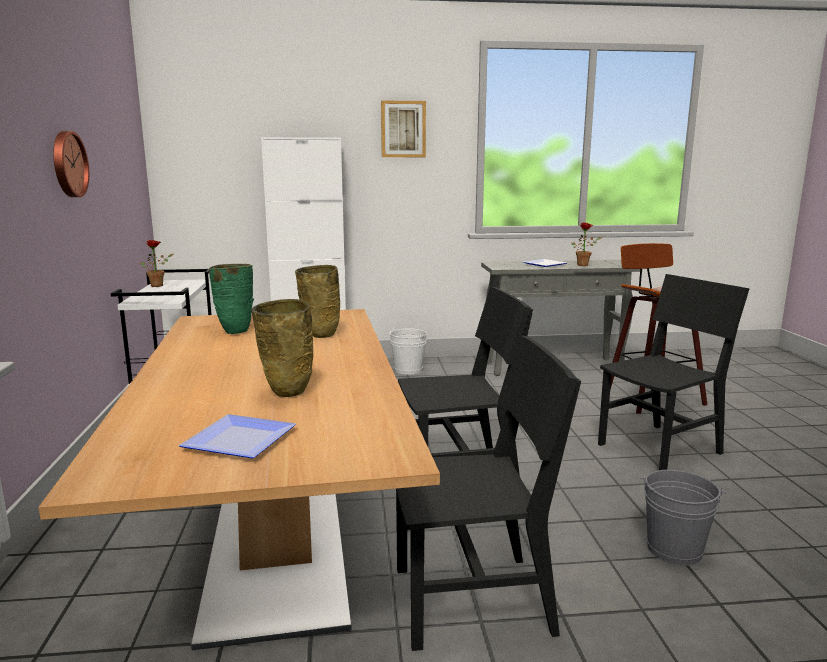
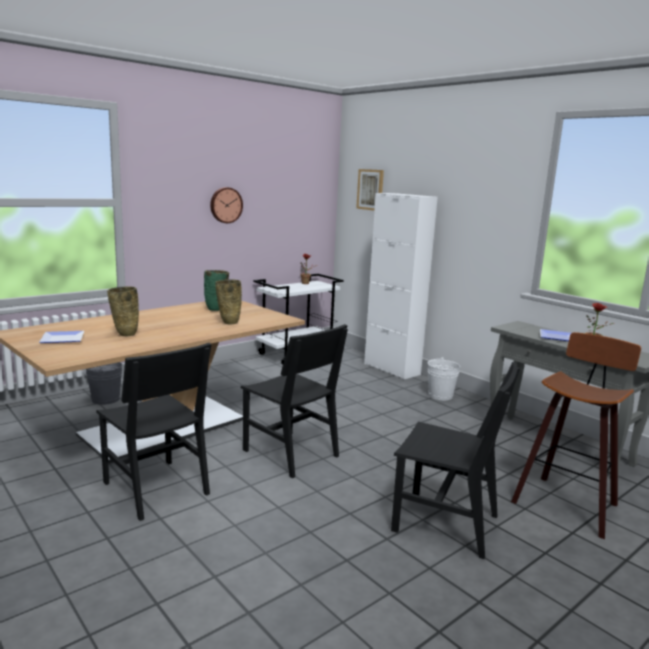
camera: 55 degrees right, 0 degrees up
(403, 129) = (483, 192): picture -> picture (370, 189)
(674, 549) = (271, 549): grey bucket -> grey bucket (105, 399)

